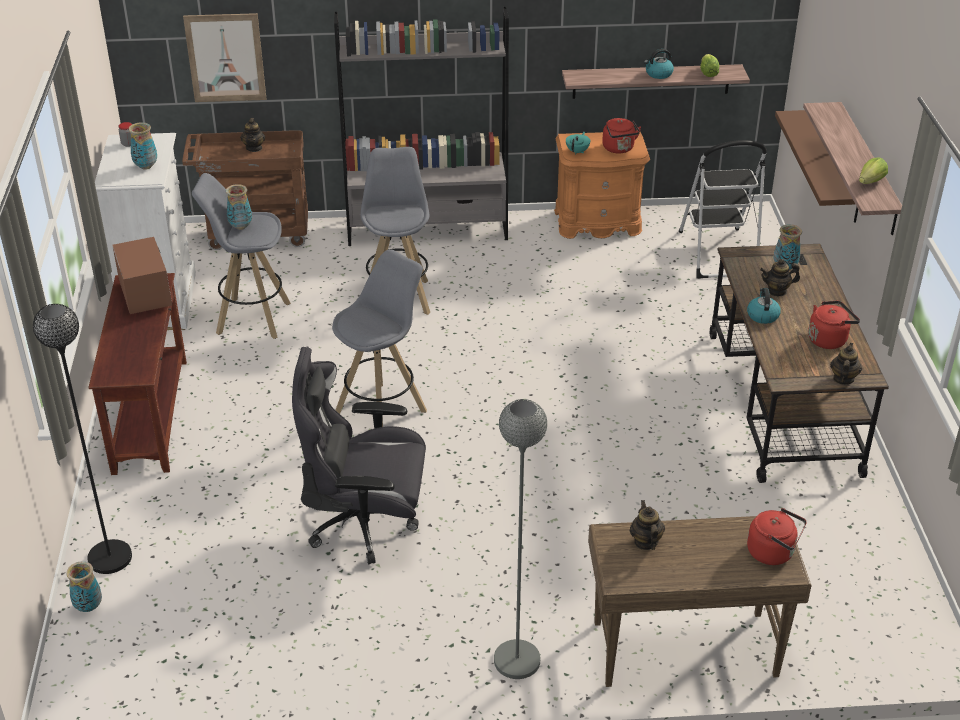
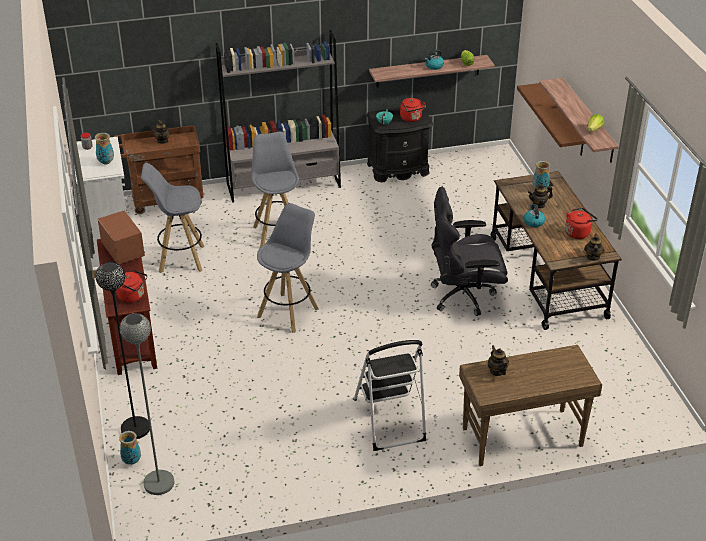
camera: 10 degrees left, 0 degrees up
(225, 58) = (140, 80): picture -> none
(241, 227) = (173, 197): vase -> none
(369, 525) = (301, 386): black office chair -> black office chair (466, 296)
(517, 660) = (420, 457): grey floor lamp -> grey floor lamp (159, 483)
(599, 224) = (399, 170): orange nightstand -> black nightstand
(717, 254) = (483, 183): step ladder -> step ladder (389, 421)
(773, 552) = (575, 368): red kettle -> red kettle (133, 296)

